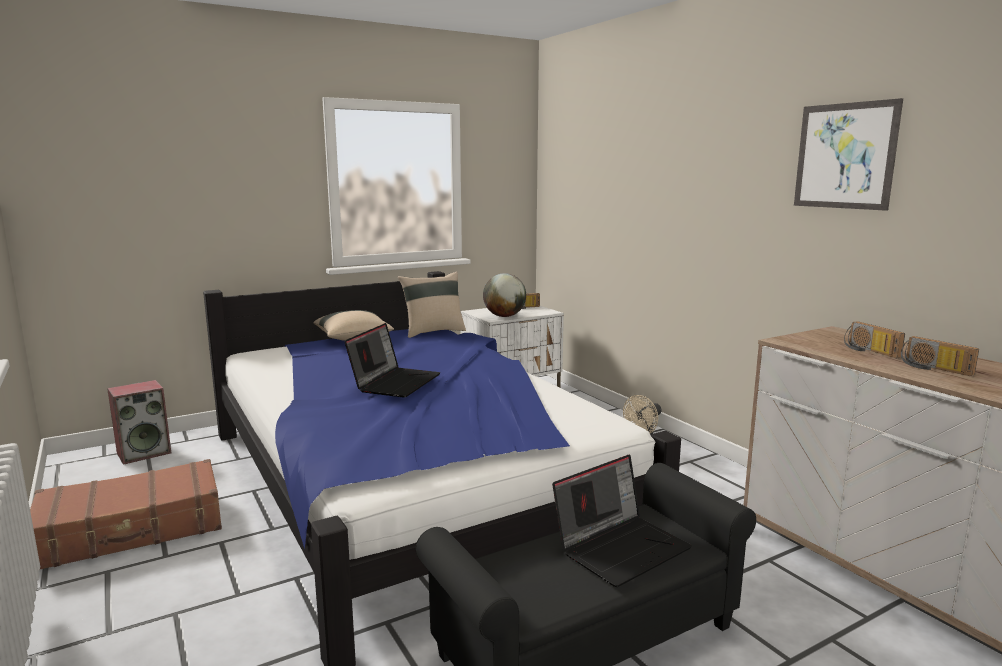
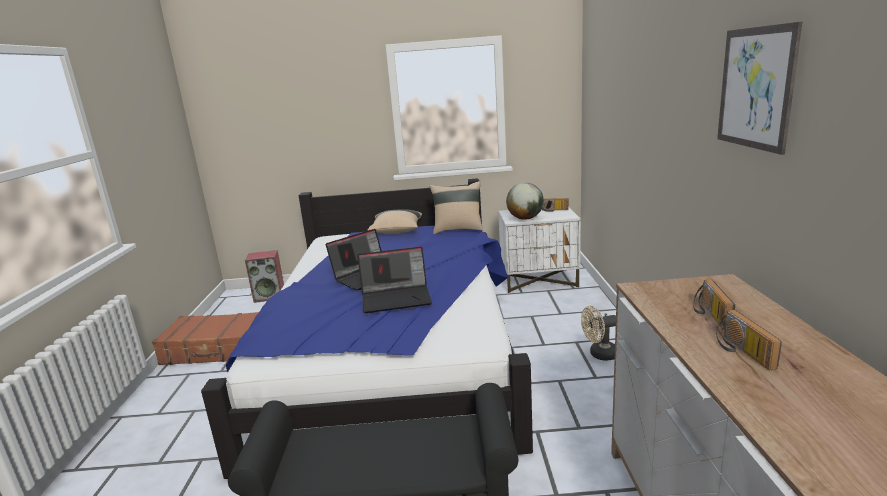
camera: 30 degrees right, 5 degrees up
(621, 547) = (410, 449): laptop -> laptop (397, 298)

